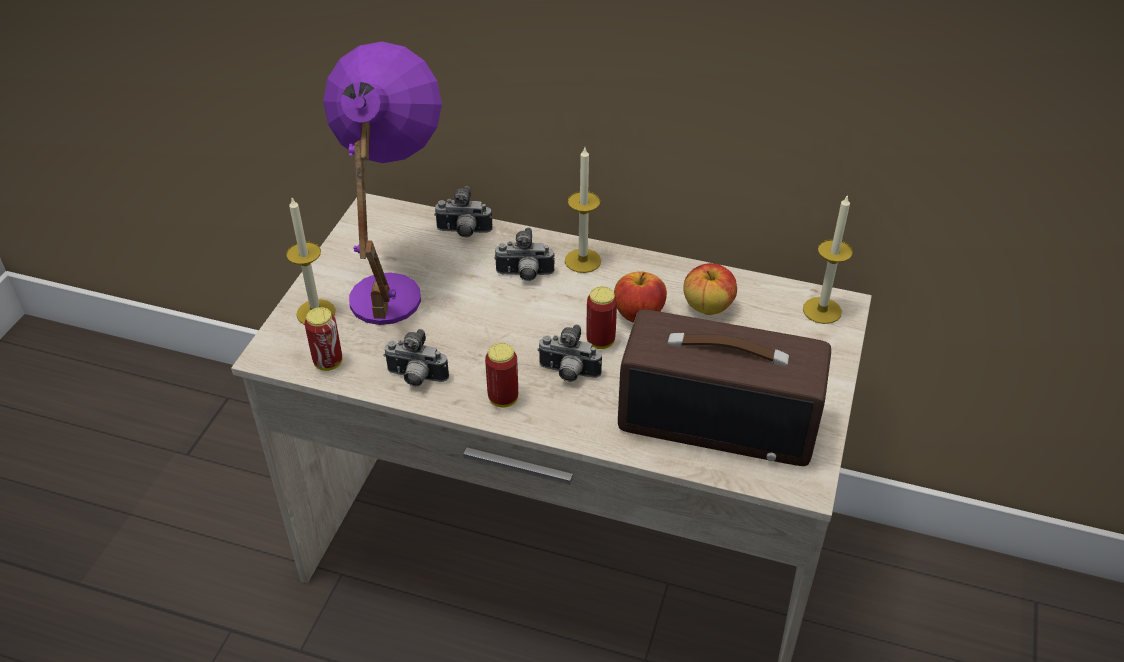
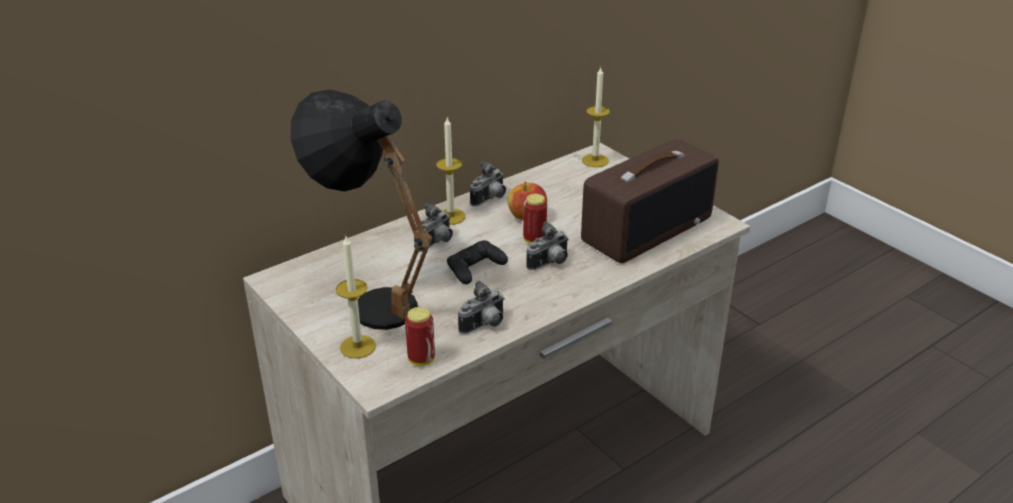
camera: 55 degrees left, 10 degrees down
(394, 282) = (371, 298): purple table lamp -> black table lamp
(463, 233) = (358, 250): camera -> camera (490, 199)
(503, 398) = (545, 297): can -> none
(507, 323) = (475, 268): none -> black game controller
(708, 307) = (549, 193): apple -> none

